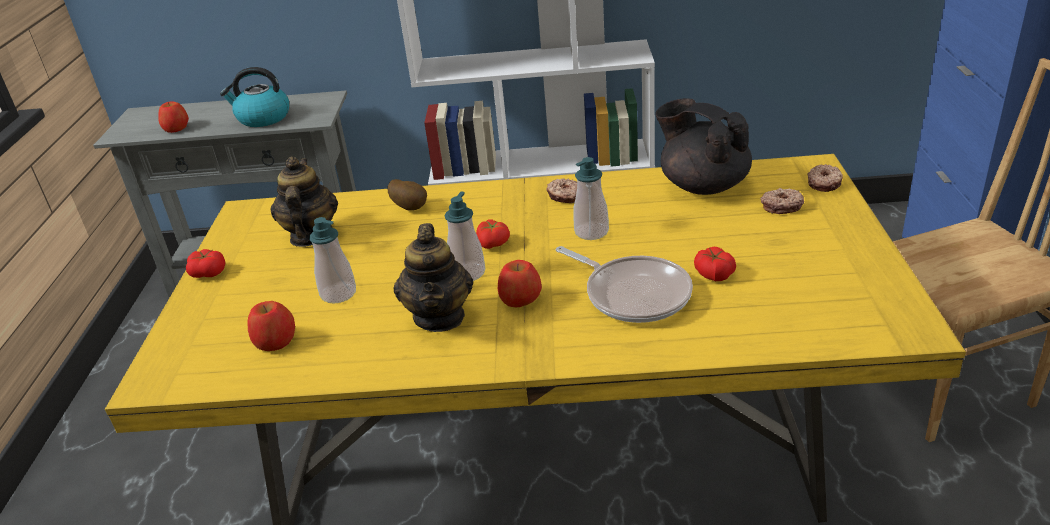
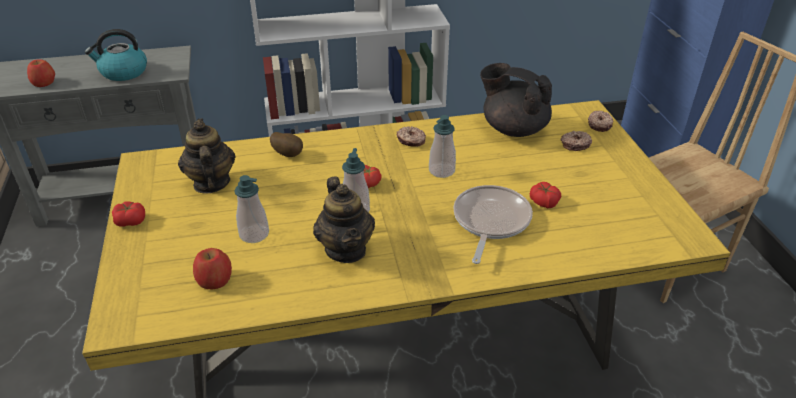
camera: 15 degrees left, 5 degrees up
(520, 299) = (405, 231): apple -> none
(633, 294) = (490, 221): frying pan -> frying pan turned 105 degrees counterclockwise

